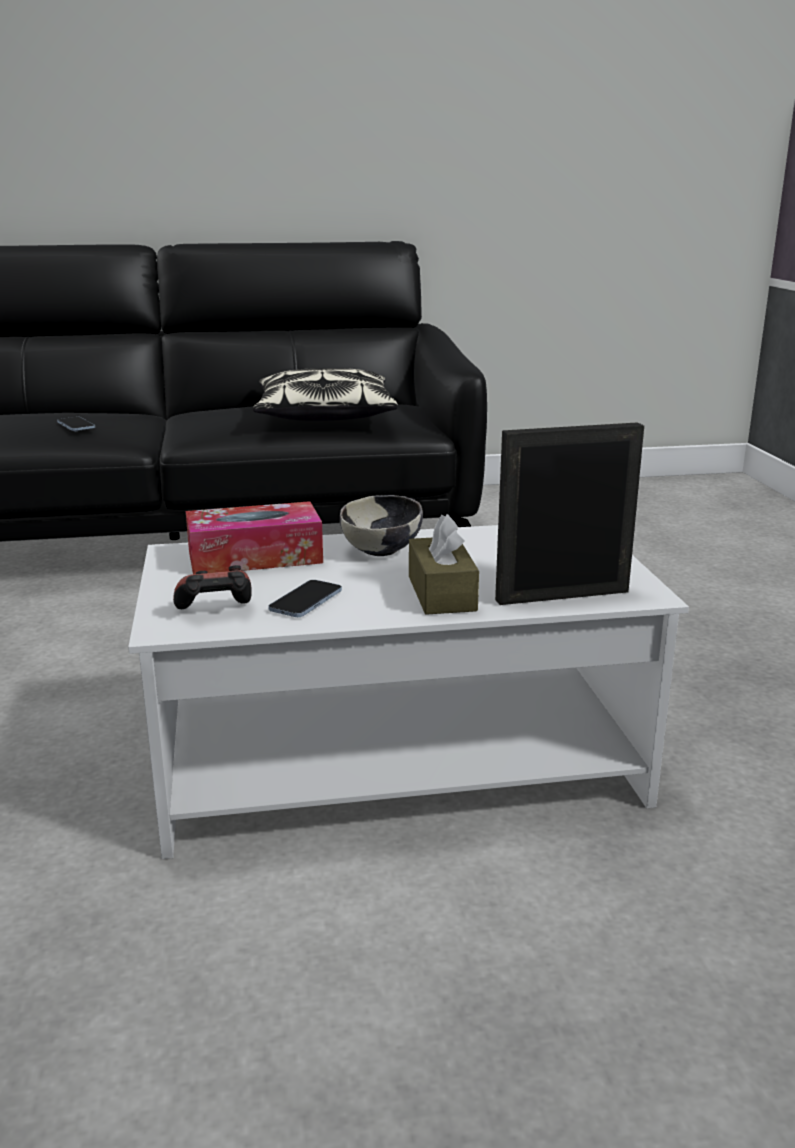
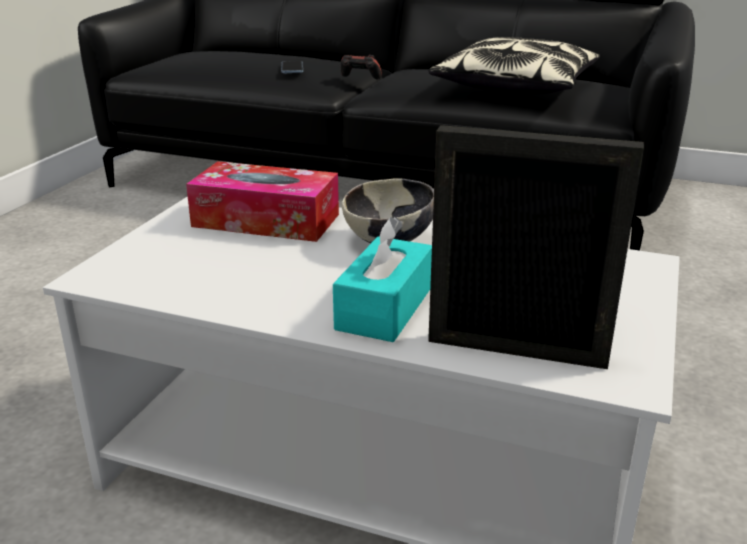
camera: 30 degrees right, 5 degrees up
(216, 612) = (154, 271): game controller -> game controller (359, 80)
(306, 601) = (244, 281): phone -> none
(441, 593) = (384, 308): brown tissue box -> turquoise tissue box

